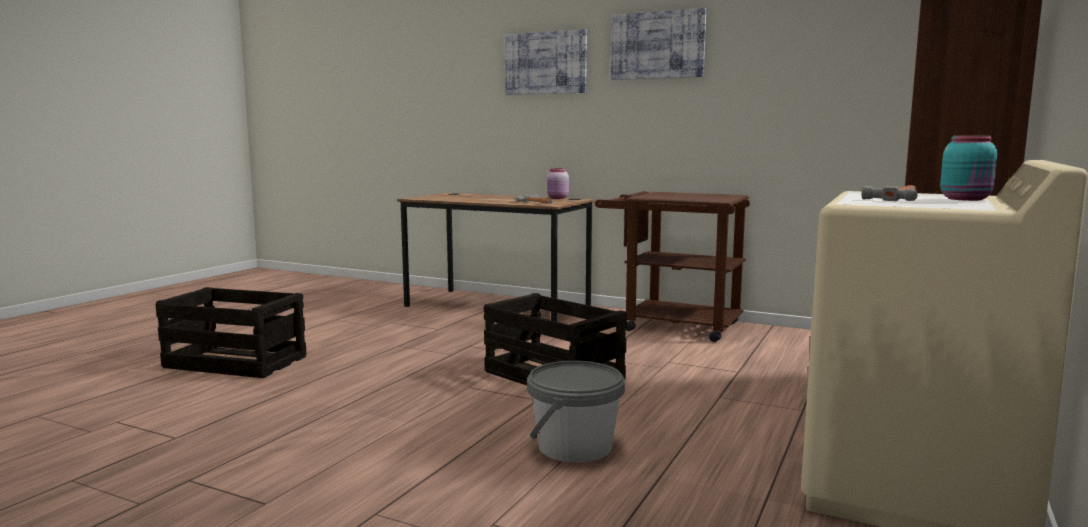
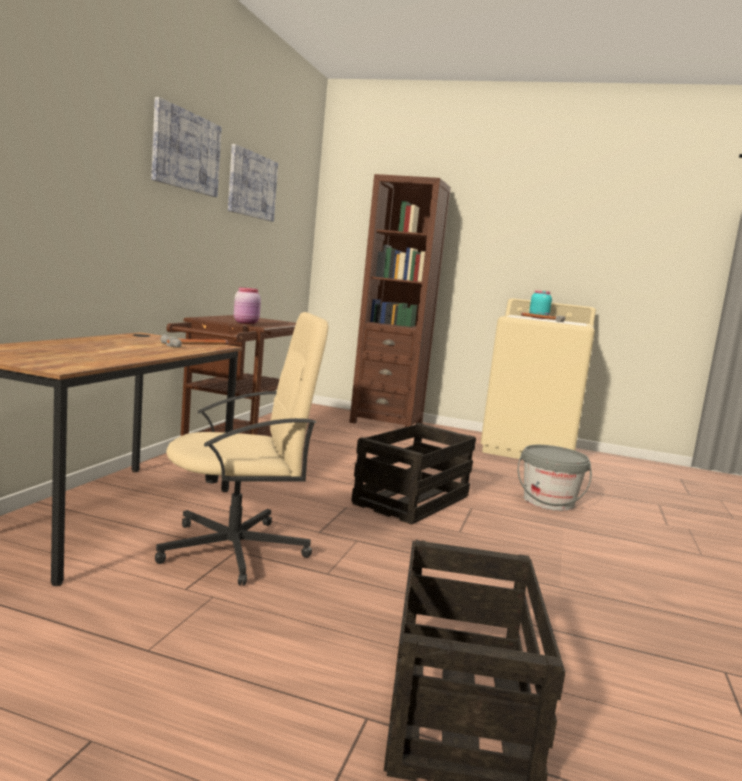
camera: 100 degrees left, 0 degrees up
(440, 329) = (236, 550): none -> beige office chair
(545, 63) = (83, 131): picture -> picture (252, 185)
(557, 198) = (128, 336): pink jar -> pink jar (247, 323)

